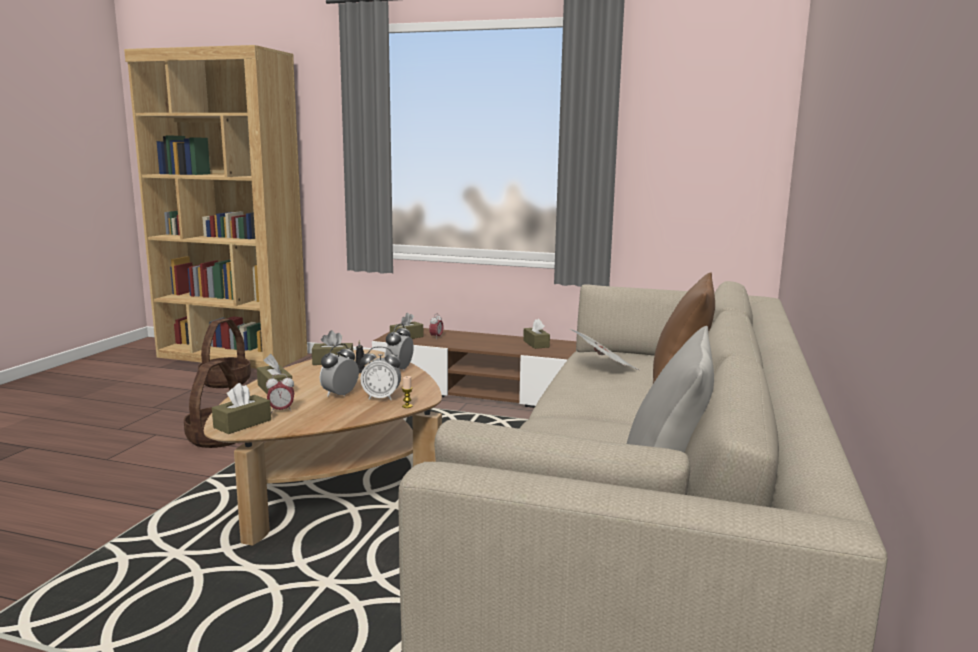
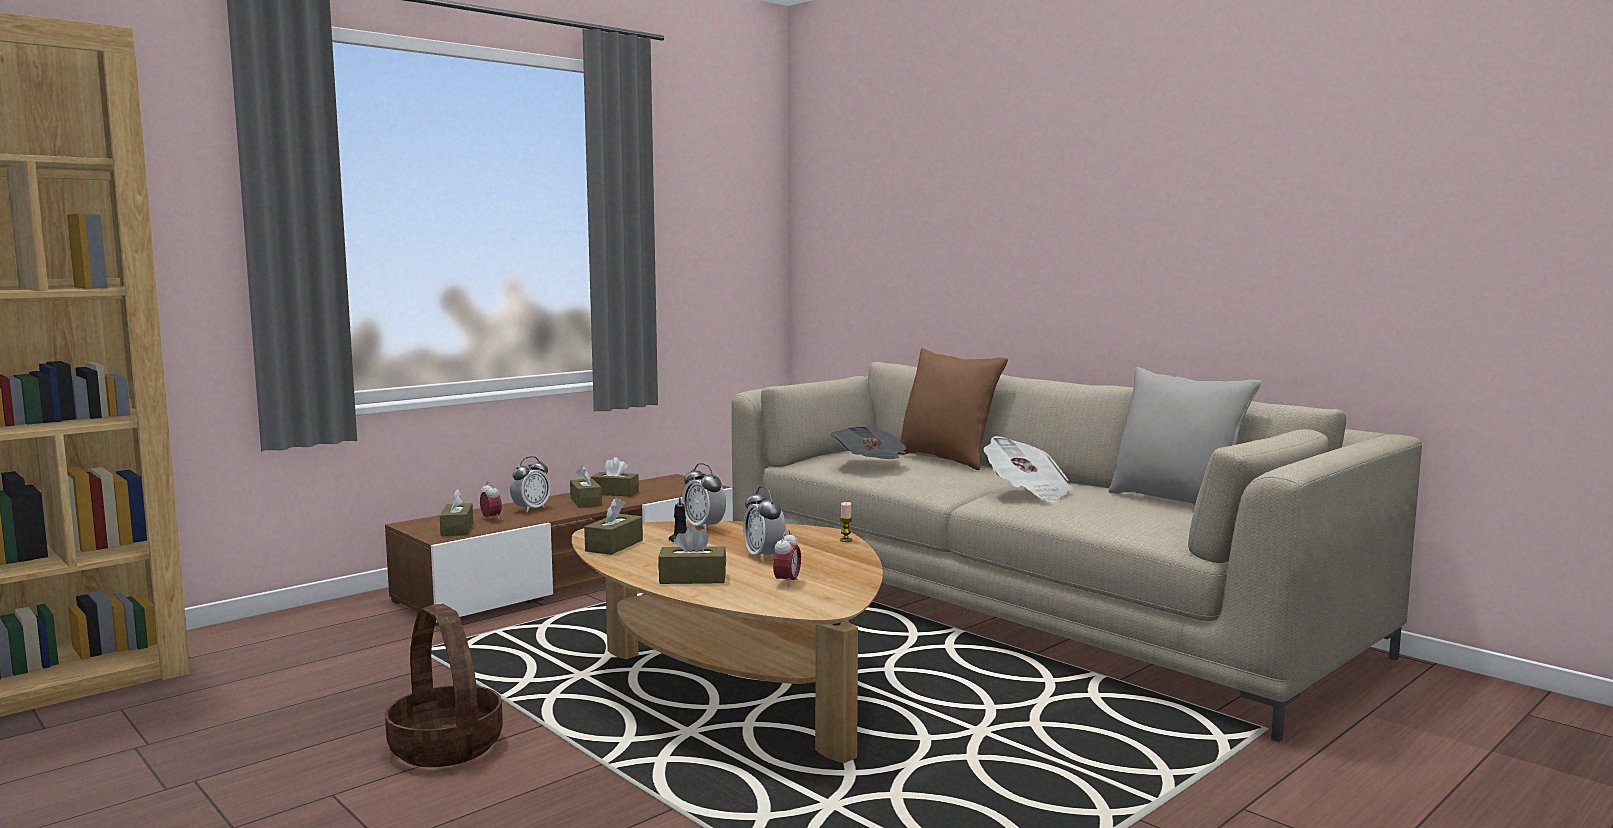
camera: 60 degrees left, 5 degrees down
(225, 382) = (156, 715): basket -> none
(242, 424) = (813, 601): brown tissue box -> brown tissue box (586, 502)
(381, 398) = (801, 545): alarm clock -> alarm clock (531, 509)
(585, 427) = (1028, 493): none -> newspaper

